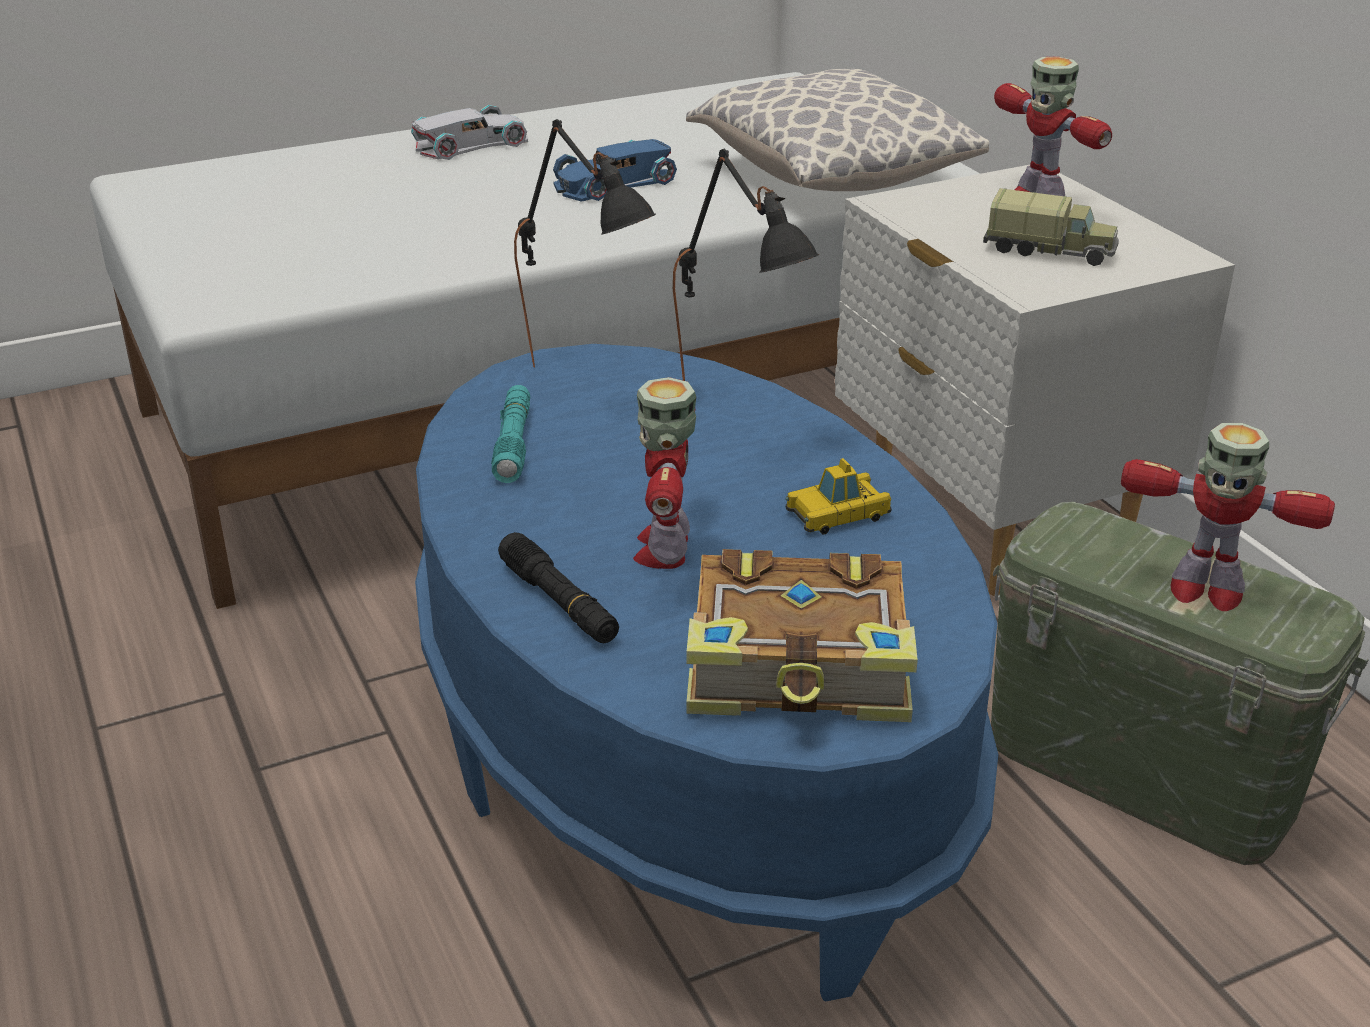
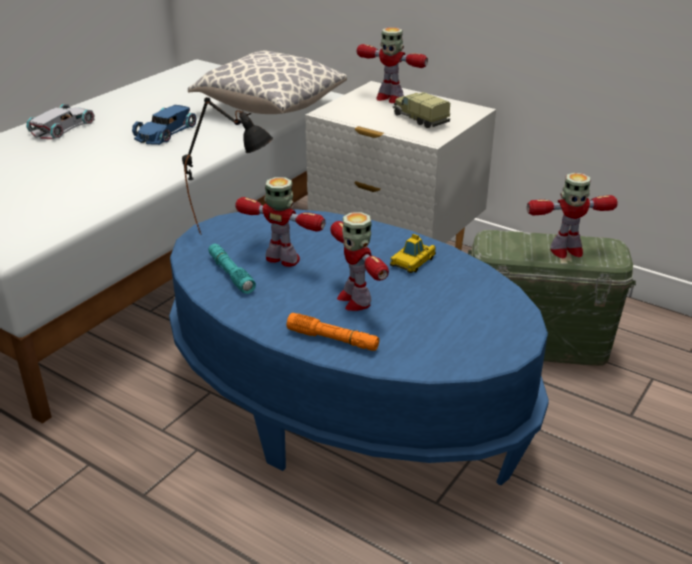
camera: 30 degrees left, 0 degrees up
(559, 602) = (333, 340): black flashlight -> orange flashlight
(619, 445) = (283, 260): none -> toy robot
(740, 417) = (325, 231): black table lamp -> none
(801, 668) = (466, 331): book -> none
(1050, 251) = (419, 119): toy truck -> toy truck turned 120 degrees counterclockwise

